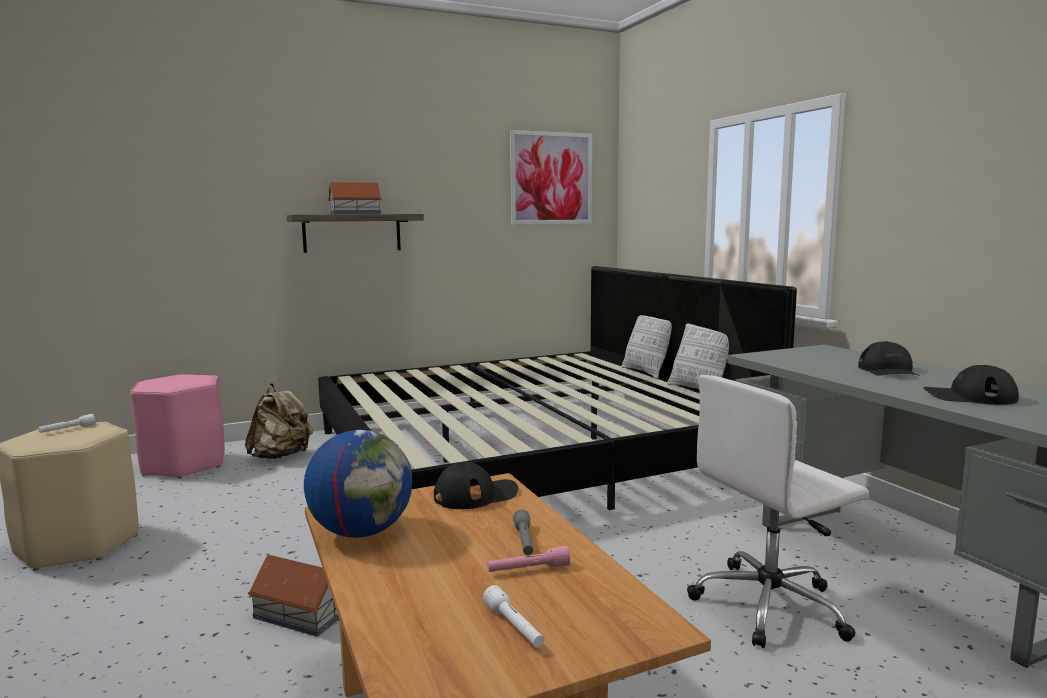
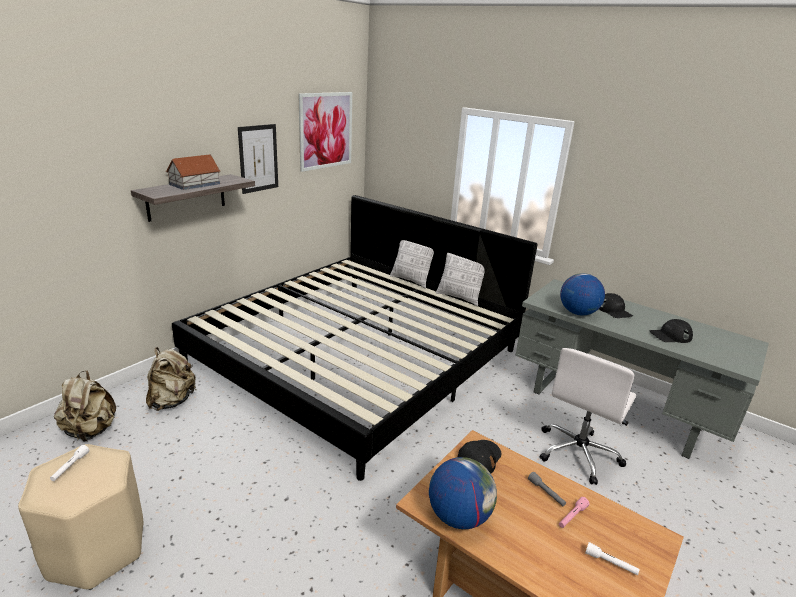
camera: 30 degrees left, 15 degrees up
(184, 465) = (90, 431): pink stool -> beige backpack
(302, 612) = (350, 549): toy house -> none
(450, 201) = (258, 158): none -> picture
(809, 367) = (577, 313): none -> globe

